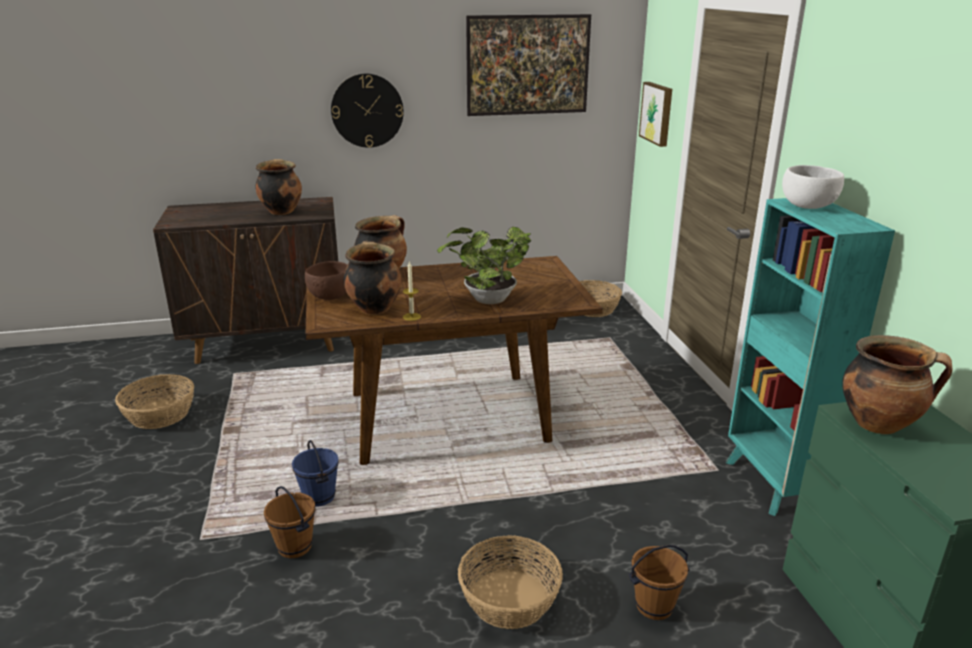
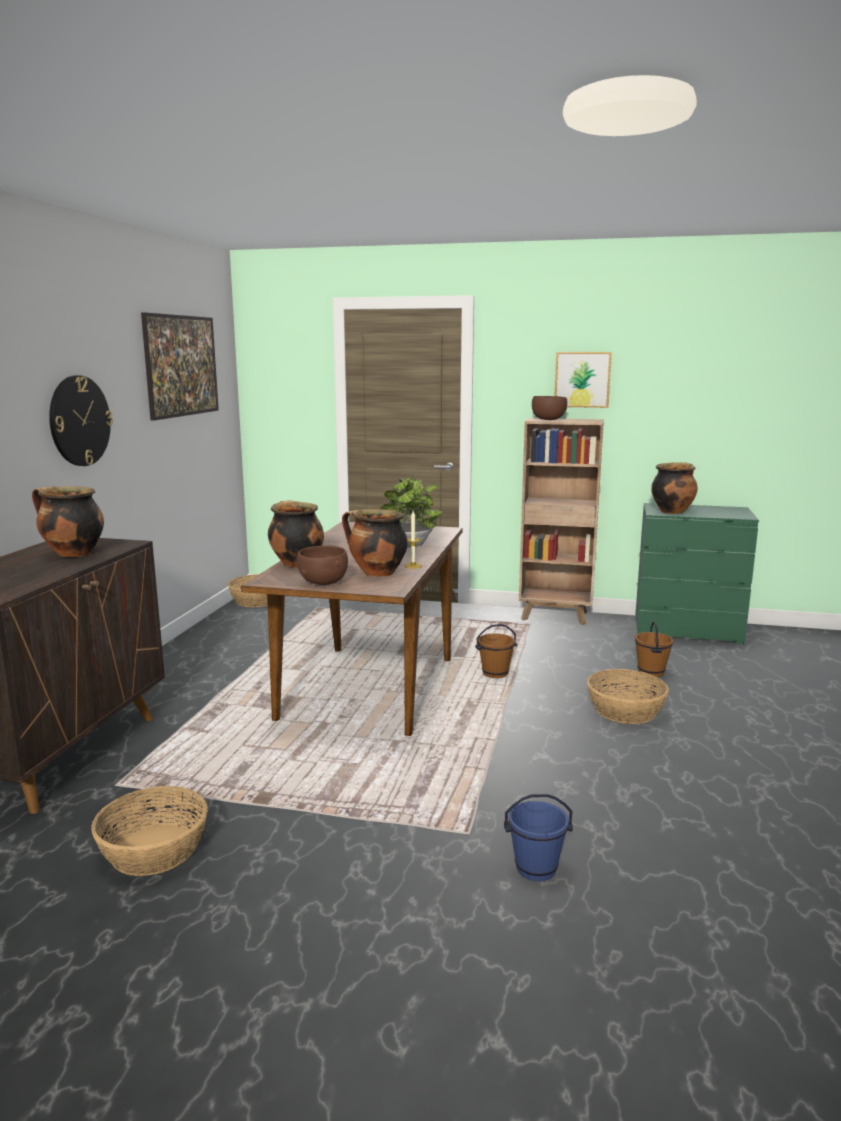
camera: 65 degrees left, 10 degrees down
(295, 547) = (514, 783): brown bucket -> brown bucket (495, 674)
(320, 497) = (446, 763): blue bucket -> blue bucket (536, 868)
(657, 113) = (282, 403): picture -> picture (582, 379)
(772, 485) = (556, 616): turquoise bookcase -> brown bookcase
(807, 206) = (548, 419): white bowl -> brown bowl

